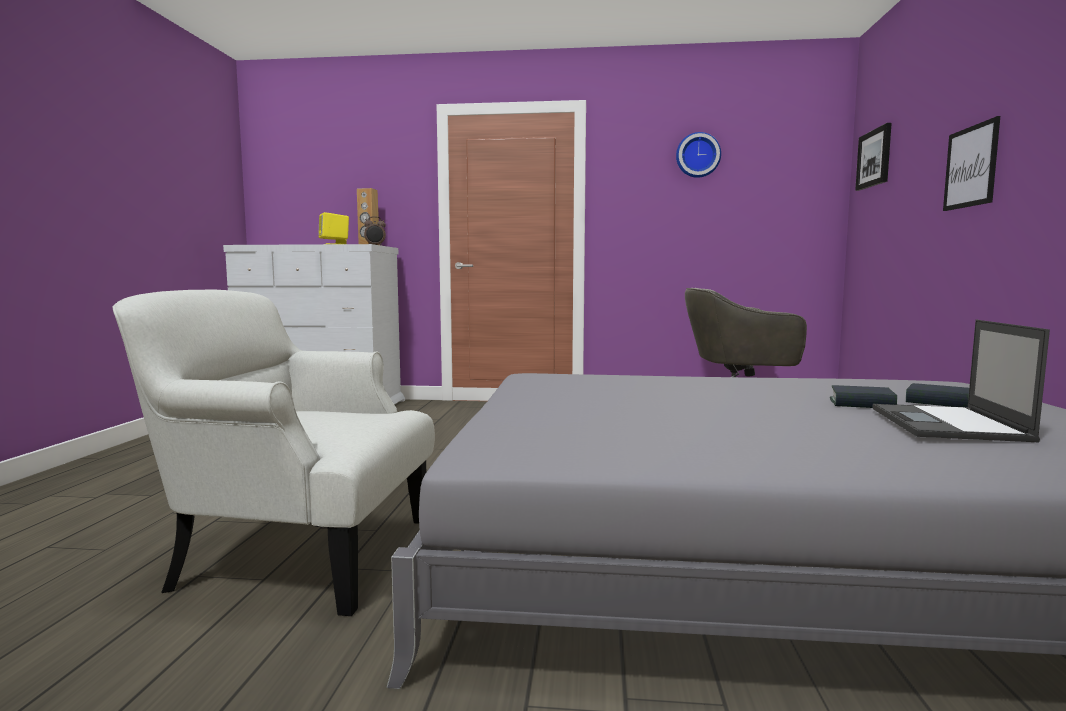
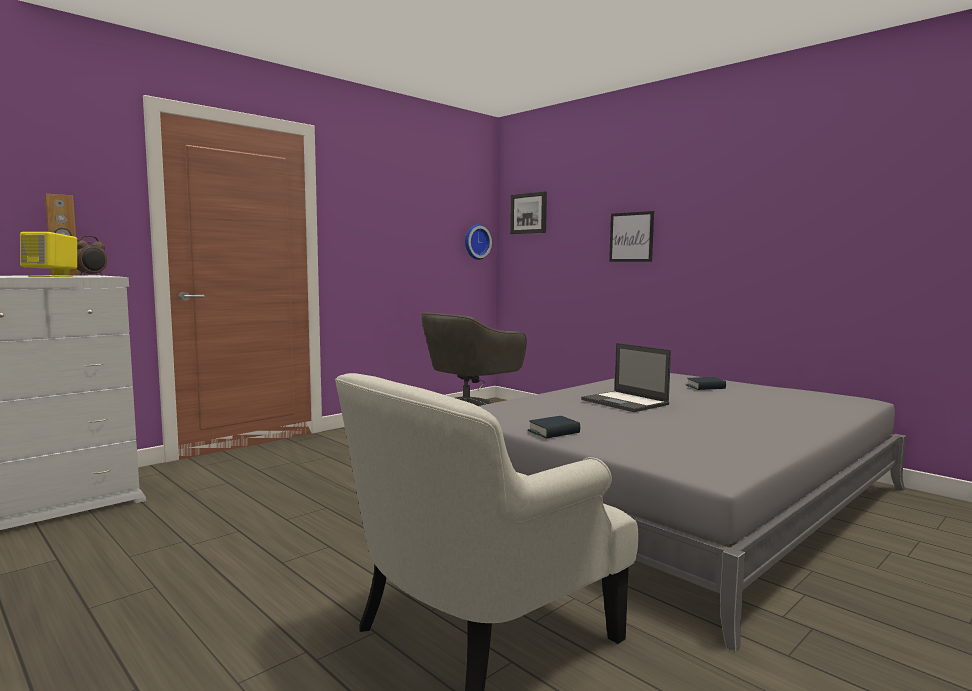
camera: 50 degrees left, 0 degrees up
(697, 155) = (405, 193): wall clock -> wall clock (476, 242)
(861, 404) = (694, 395): book -> book (554, 432)
(948, 424) = (759, 399): laptop -> laptop (625, 402)

